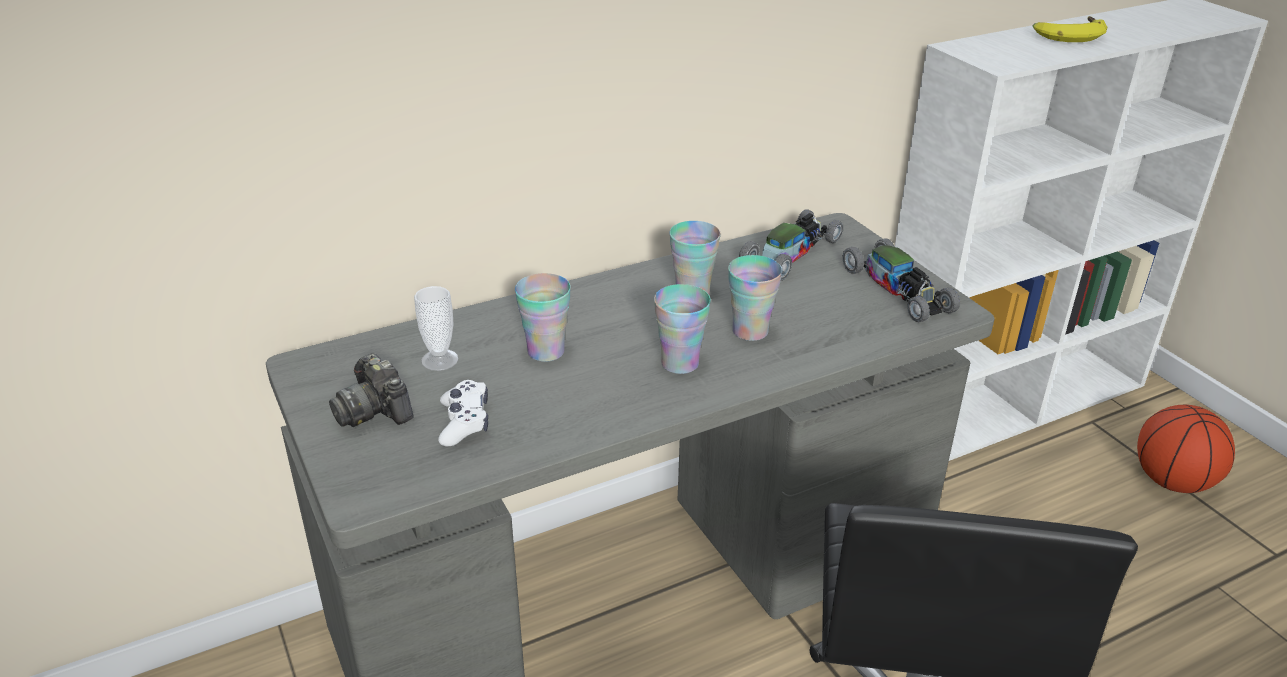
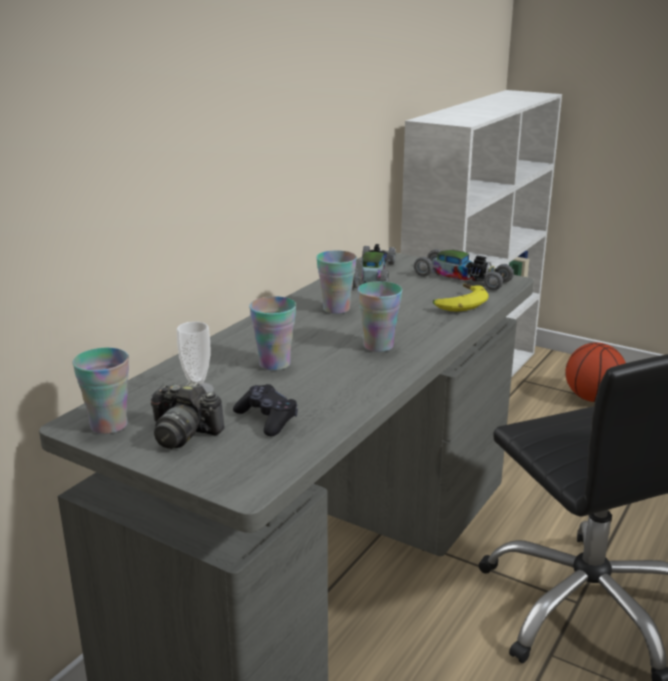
camera: 30 degrees left, 10 degrees down
(464, 422) = (267, 419): white game controller -> black game controller
(750, 331) = (401, 319): cup -> cup (109, 425)
(1067, 35) = (475, 108): banana -> banana (457, 303)

